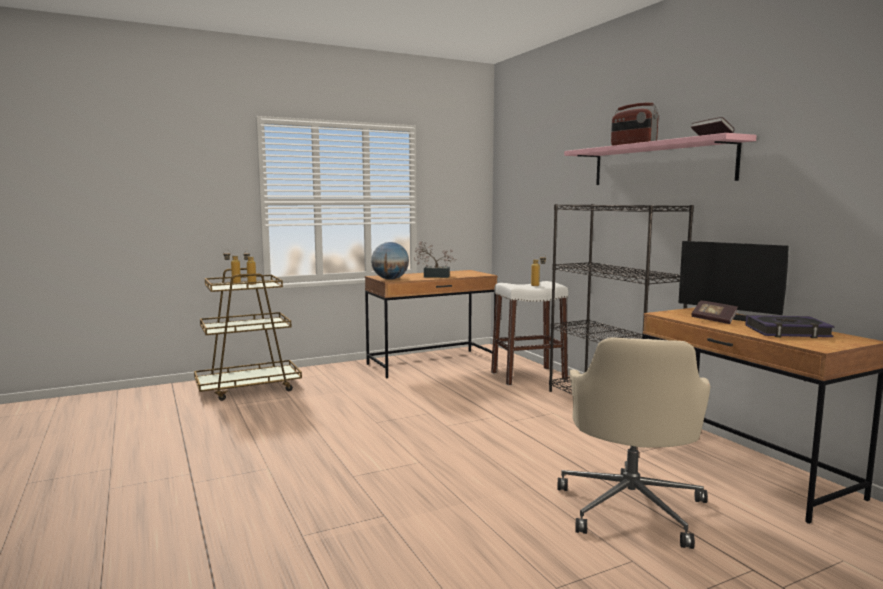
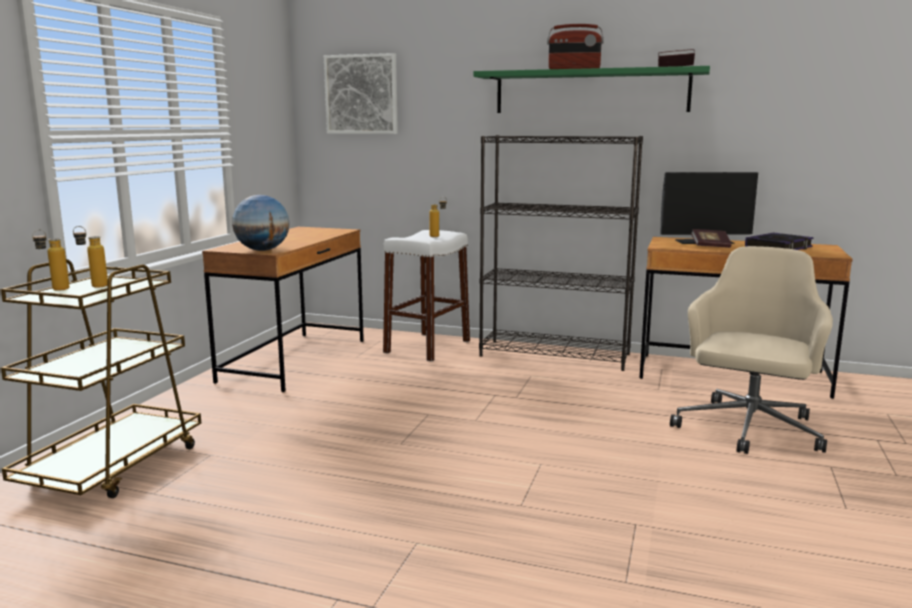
camera: 45 degrees left, 5 degrees up
(433, 276) = (296, 239): potted plant -> none
(523, 173) = (361, 94): none -> picture
(631, 507) = (748, 430): beige office chair -> beige office chair turned 120 degrees counterclockwise
(659, 164) = (590, 92): pink shelf -> green shelf

